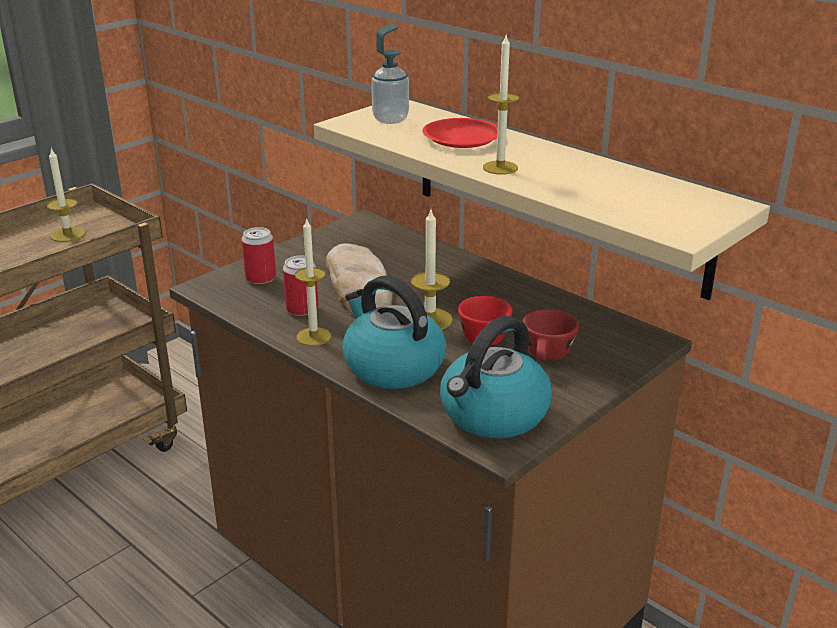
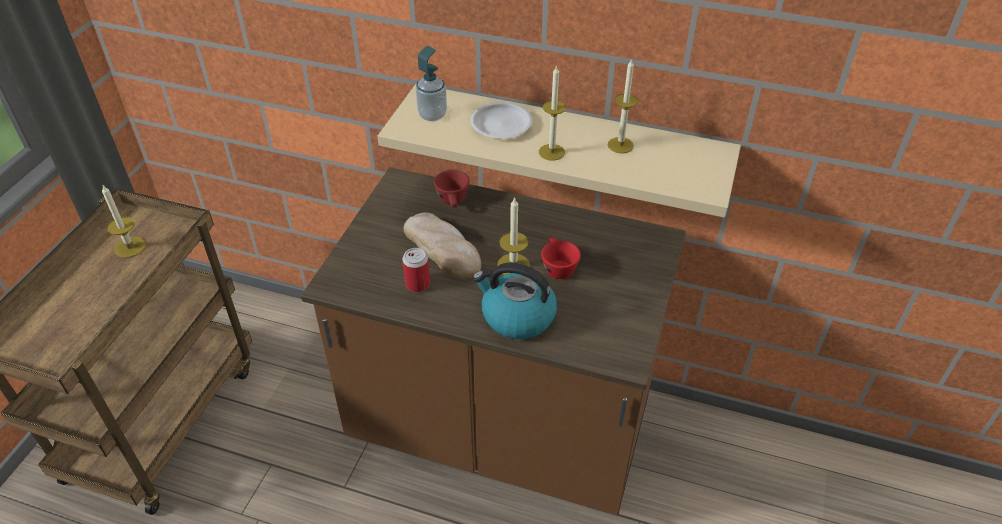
camera: 25 degrees left, 15 degrees up
(260, 278) = (364, 263): can -> none
(313, 336) = (445, 308): candle -> candle (620, 145)
(462, 138) = (500, 124): red plate -> white plate
(493, 414) = (607, 336): kettle -> none
(547, 357) = (609, 274): red cup -> red cup (453, 201)

